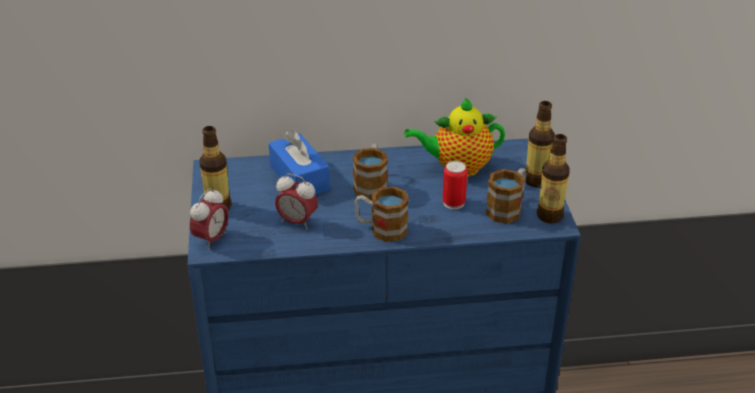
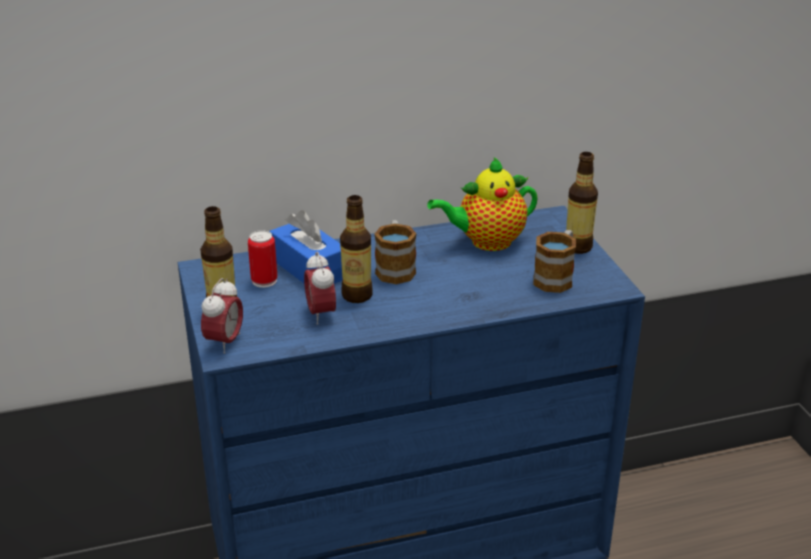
camera: 10 degrees left, 5 degrees down
(297, 222) = (321, 314): alarm clock -> alarm clock turned 60 degrees clockwise
(381, 229) = (421, 312): mug -> none
(453, 203) = (494, 277): can -> can (264, 281)
(550, 216) = (605, 280): bottle -> bottle (357, 295)

